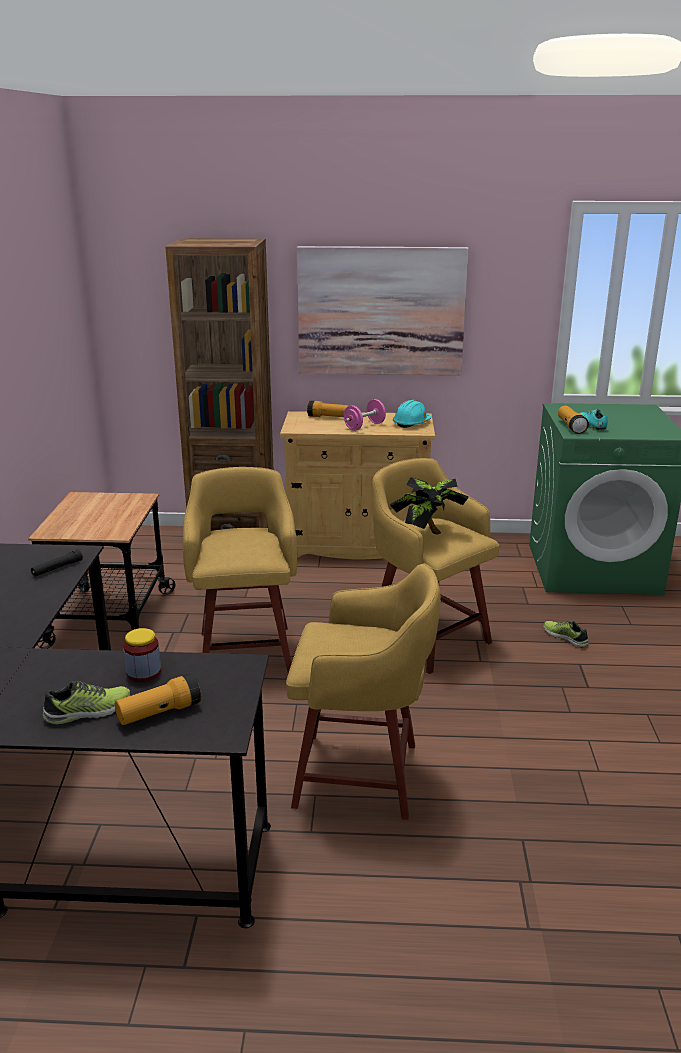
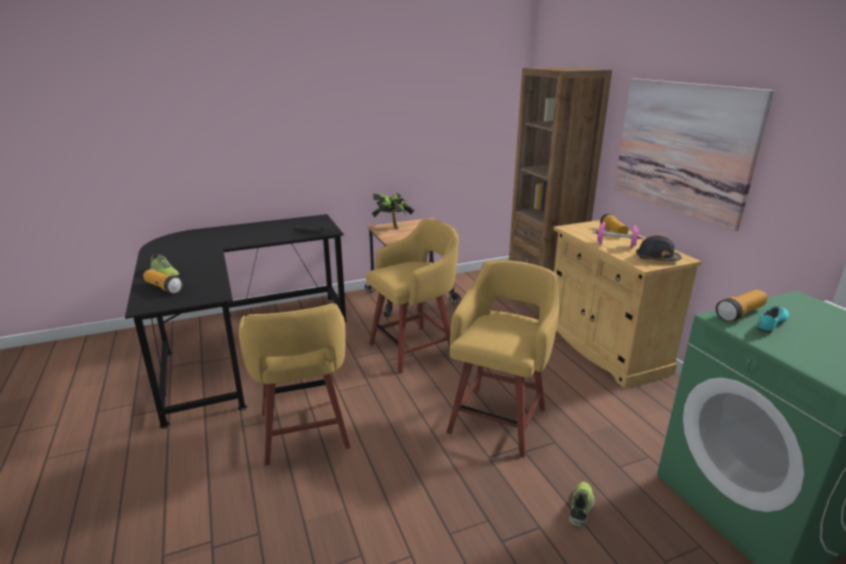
camera: 65 degrees right, 0 degrees up
(144, 672) = (204, 275): jar -> none
(411, 423) = (656, 258): turquoise hard hat -> black hard hat
(427, 533) = (494, 325): potted plant -> potted plant (392, 227)

